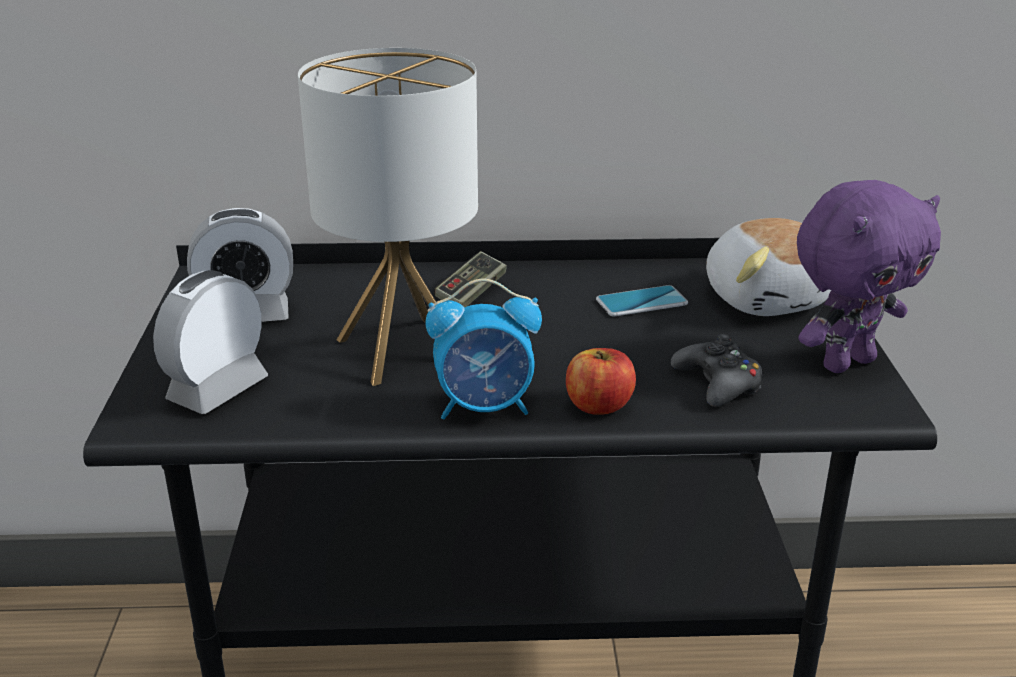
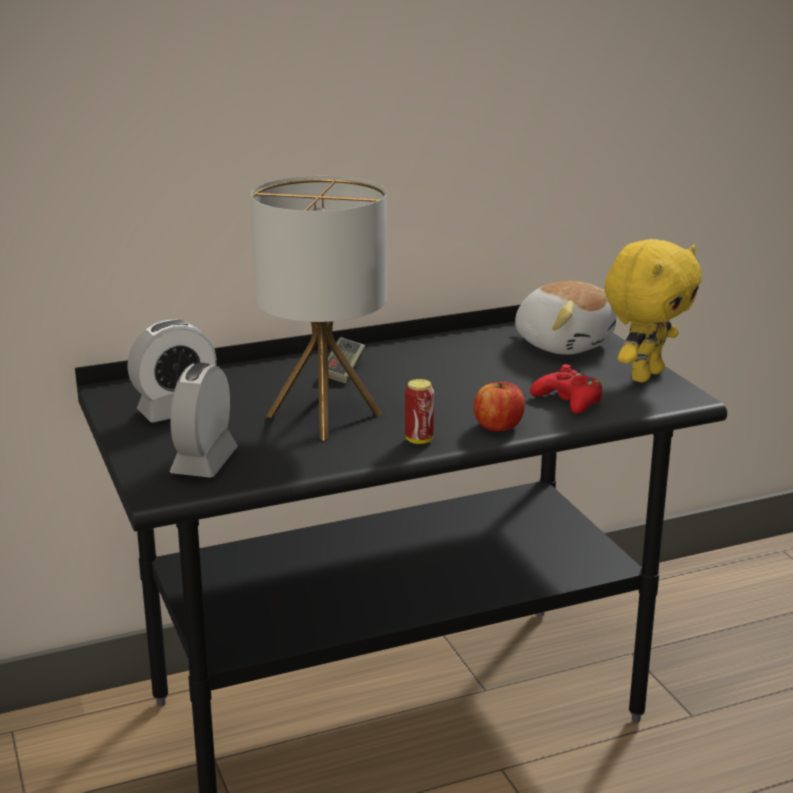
camera: 20 degrees left, 5 degrees down
(485, 407) = (419, 440): alarm clock -> can
(641, 302) = (476, 359): phone -> none
(718, 383) = (569, 401): black game controller -> red game controller
(846, 362) = (645, 375): purple plush toy -> yellow plush toy

